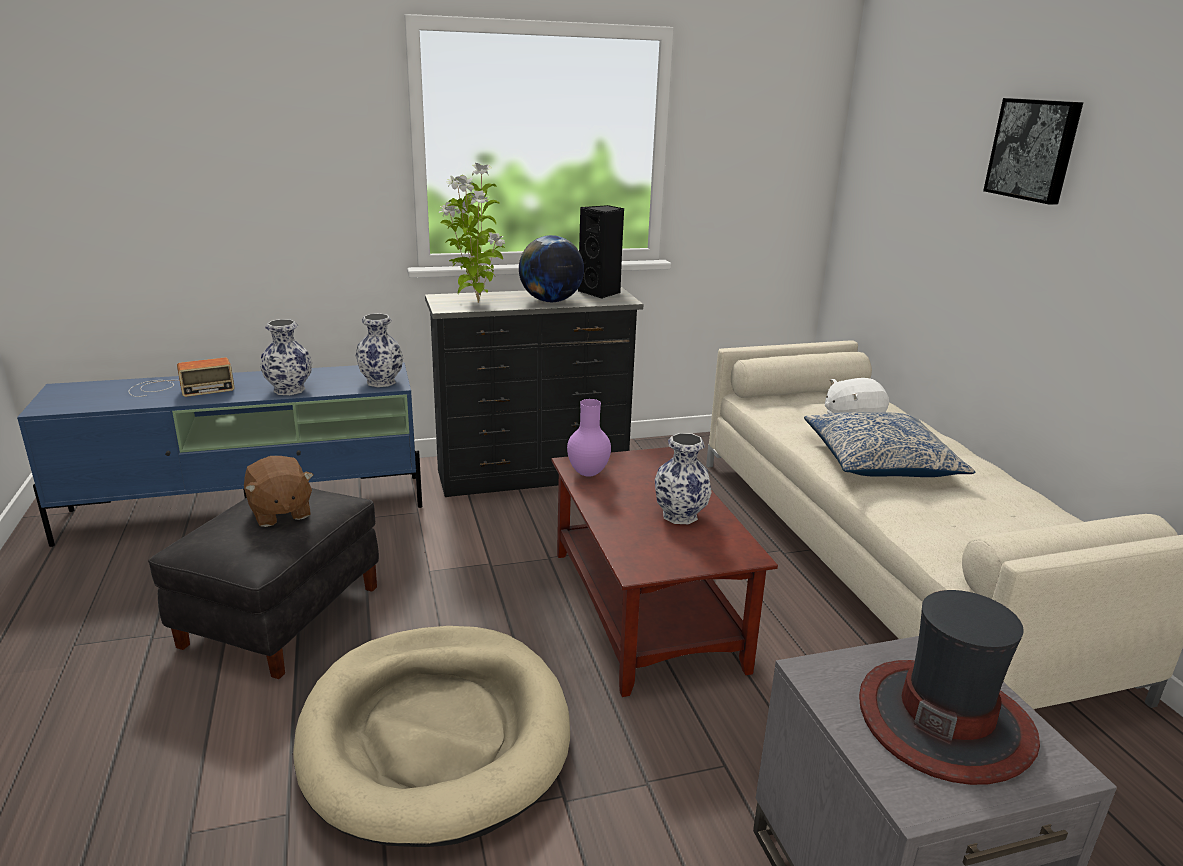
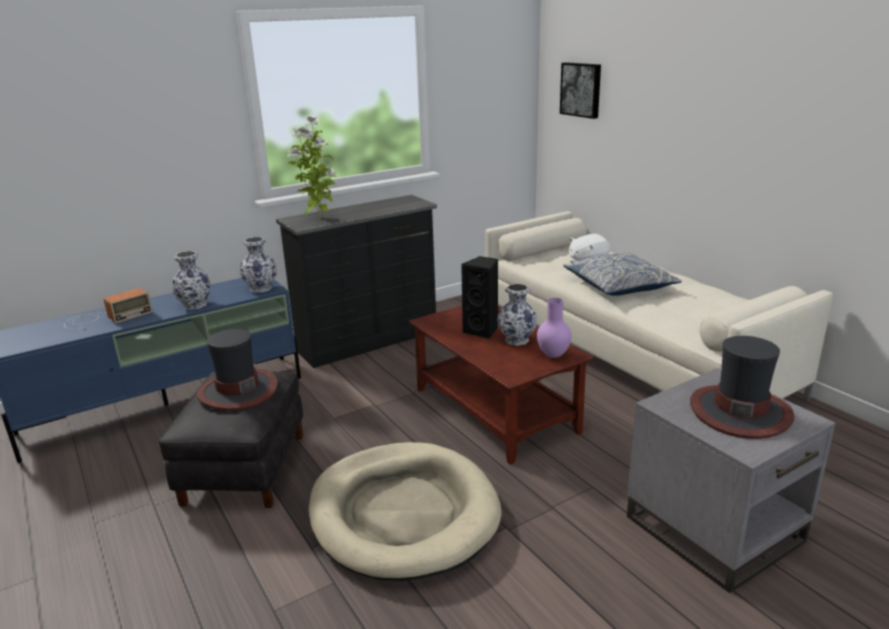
camera: 15 degrees left, 0 degrees up
(280, 512) = (237, 391): brown plush toy -> hat
(550, 301) = (372, 211): globe -> none
(587, 473) = (440, 325): purple vase -> purple vase (552, 355)
(601, 293) = (401, 200): black speaker -> black speaker (482, 331)
(1034, 149) = (681, 73): picture -> picture (581, 89)

